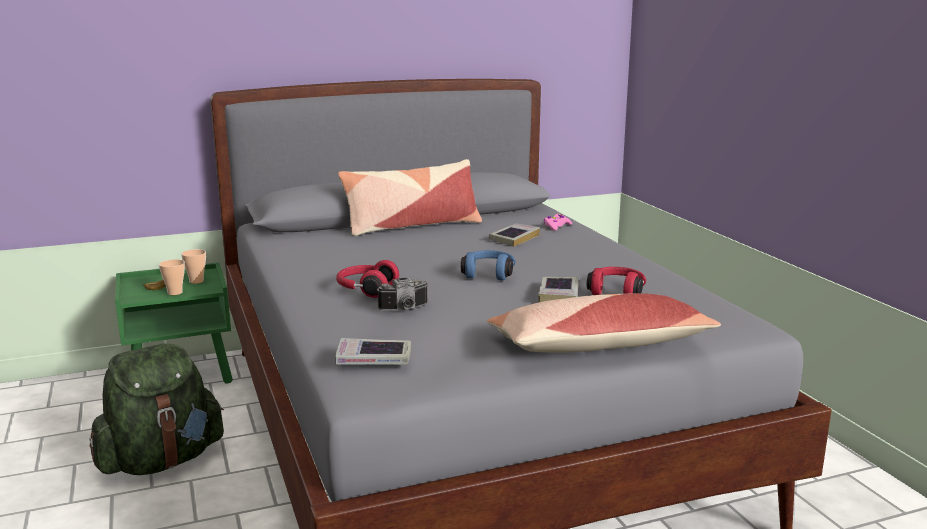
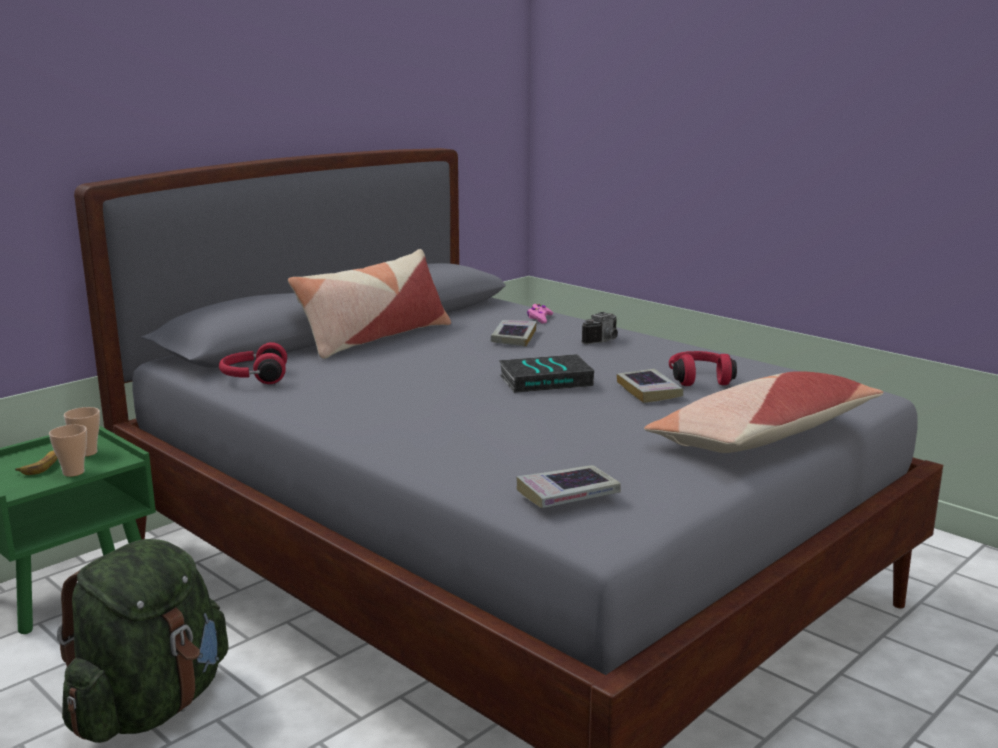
camera: 25 degrees left, 0 degrees up
(366, 290) = (434, 419): red headphones -> red headphones (254, 378)
(405, 309) = (518, 433): camera -> camera (604, 341)
(488, 274) = (546, 380): blue headphones -> book

